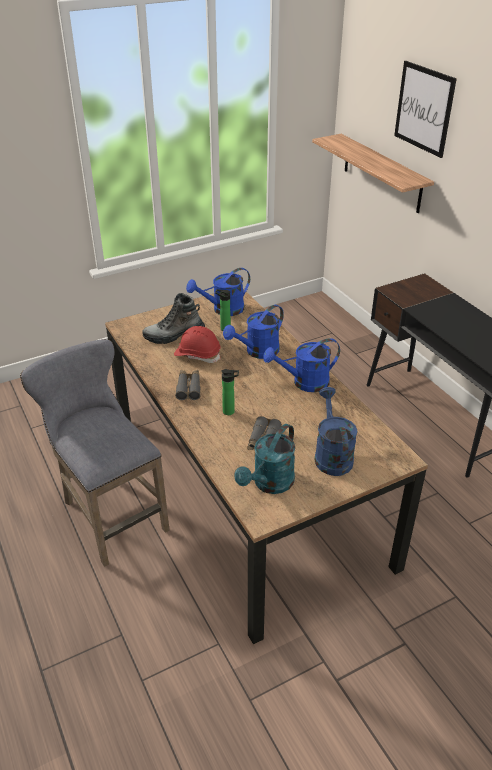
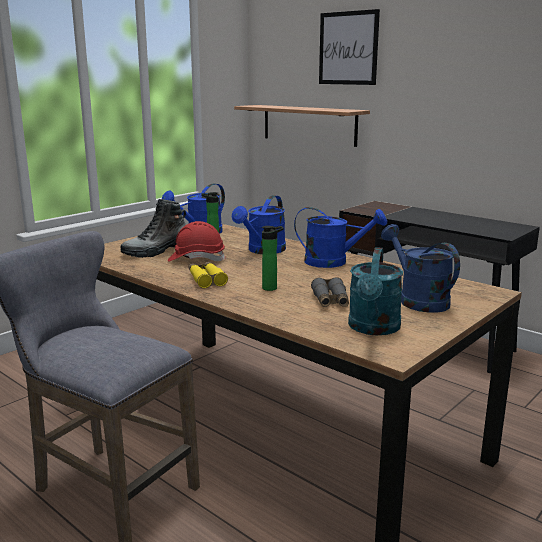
camera: 20 degrees left, 20 degrees down
(189, 388) = (206, 279): grey binoculars -> yellow binoculars
(304, 383) = (334, 262): blue watering can -> blue watering can turned 135 degrees counterclockwise

